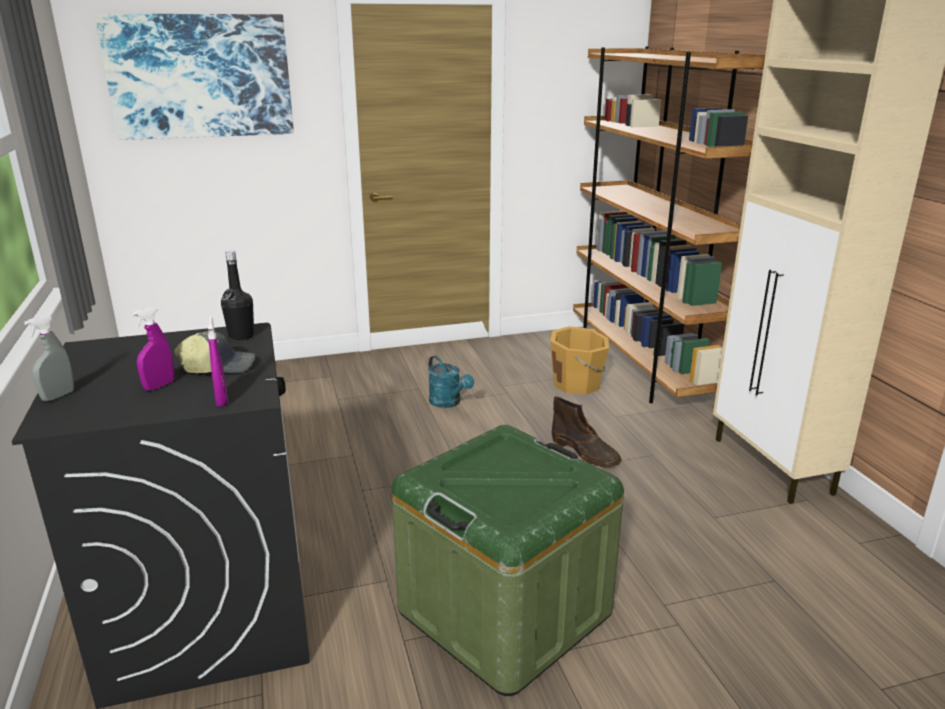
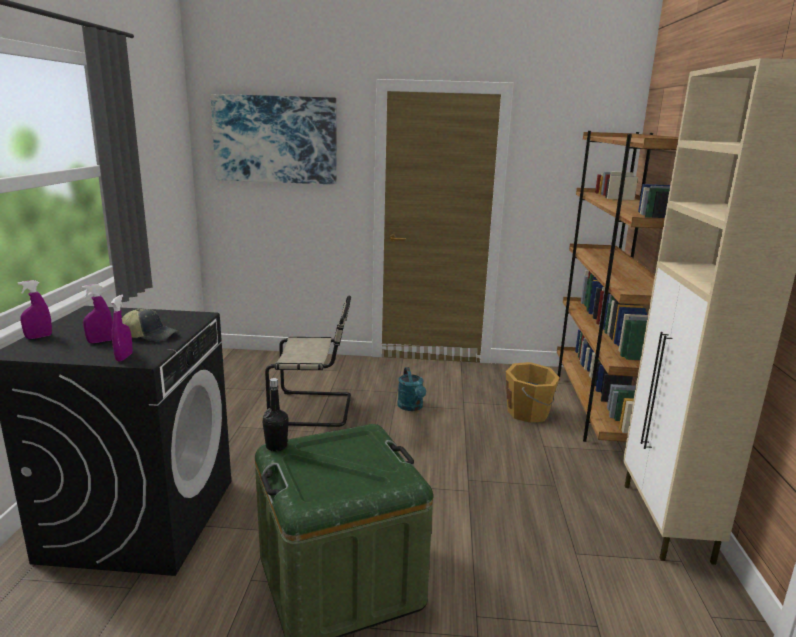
camera: 20 degrees right, 5 degrees down
(58, 396) = (39, 337): grey spray bottle -> purple spray bottle
(241, 336) = (189, 318): black bottle -> black bottle (276, 446)
(336, 428) = (315, 409): none -> beige chair
(585, 452) = (496, 470): brown boot -> none

